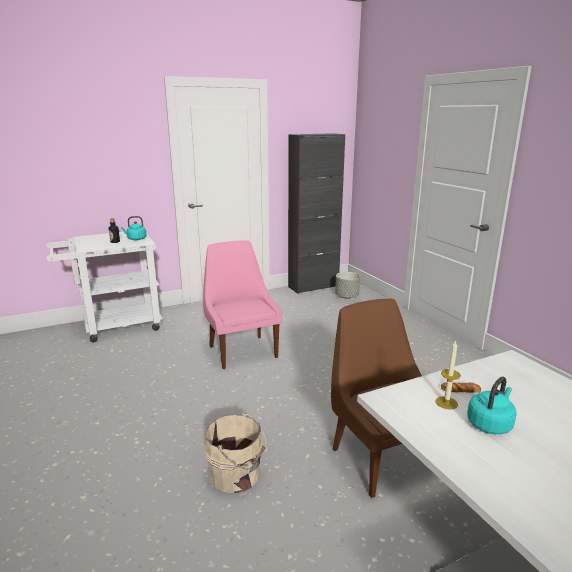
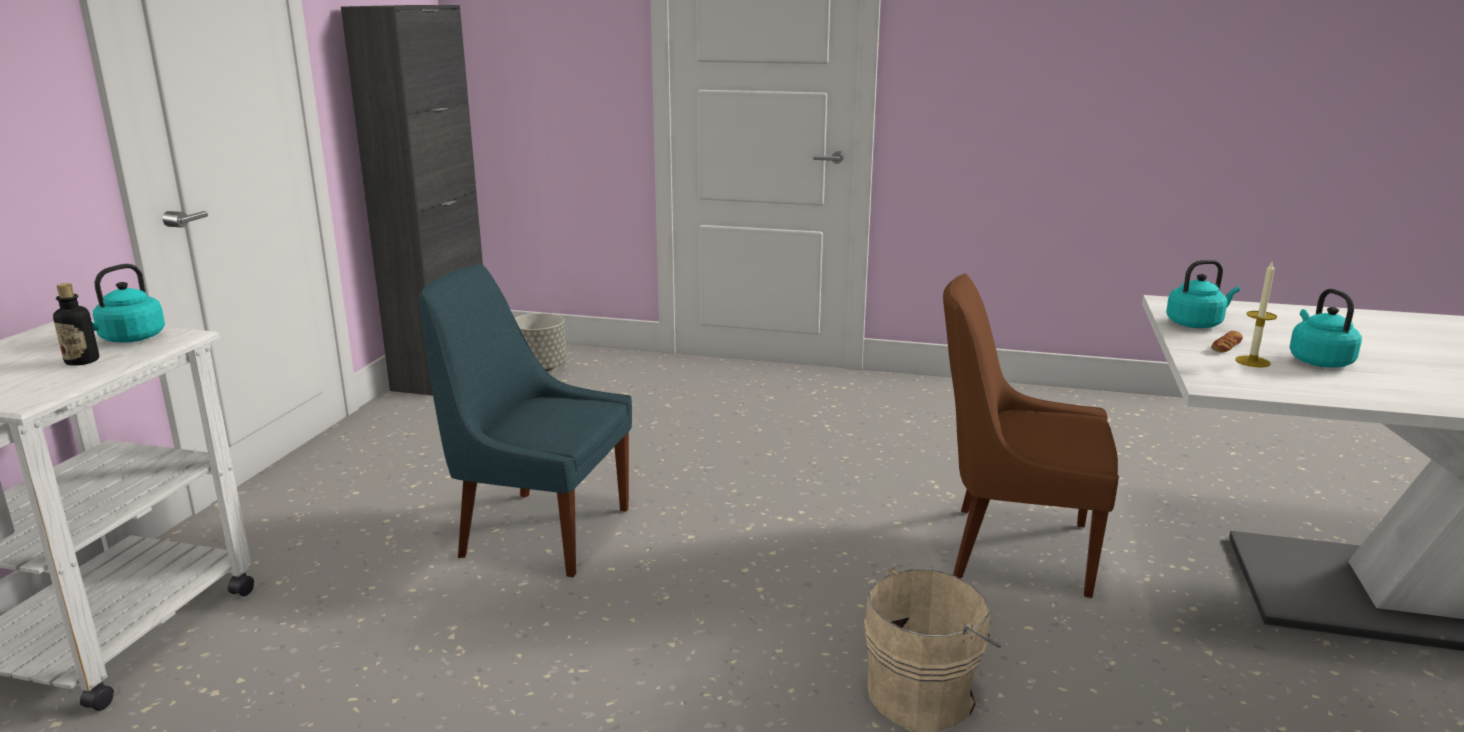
camera: 50 degrees left, 0 degrees up
(242, 350) = (539, 531): pink chair -> blue chair
(486, 374) = (1196, 324): none -> turquoise kettle

